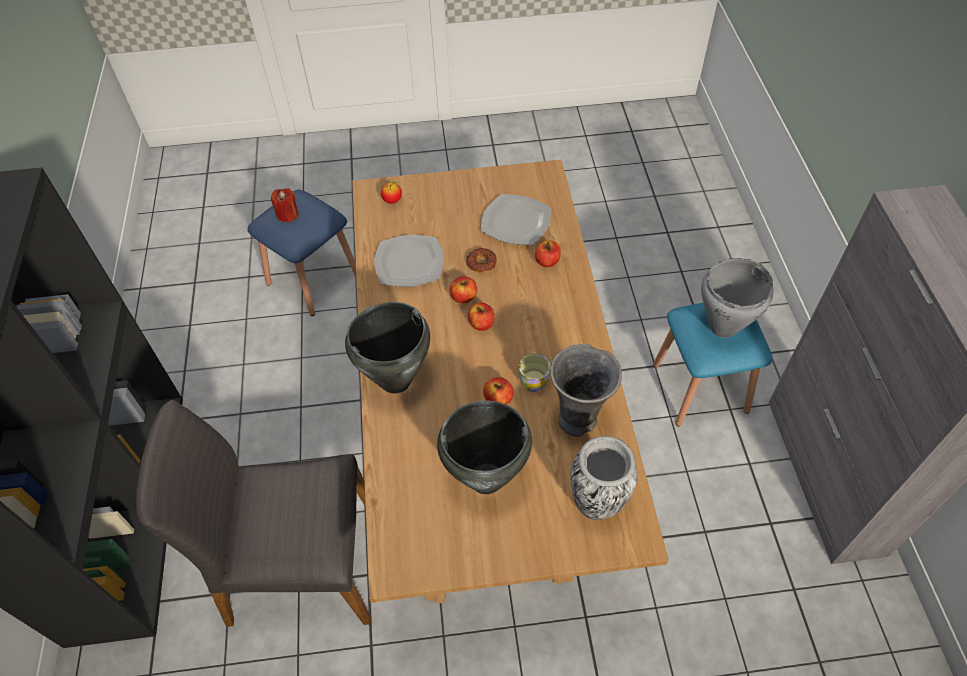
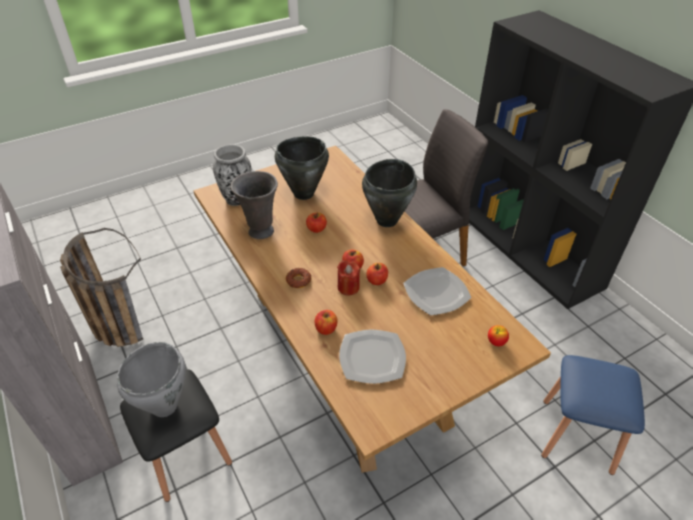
camera: 155 degrees right, 10 degrees down
(287, 214) = (612, 383): red candle -> red candle (348, 287)
(481, 263) = (379, 310): donut -> donut (298, 280)
(533, 378) = (299, 245): mug -> none
(700, 387) = (186, 455): blue stool -> black stool
(802, 617) = (113, 321): none -> basket

